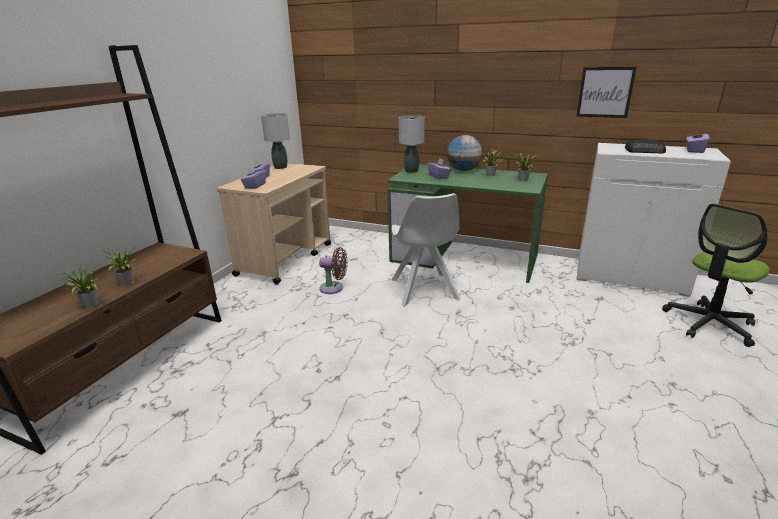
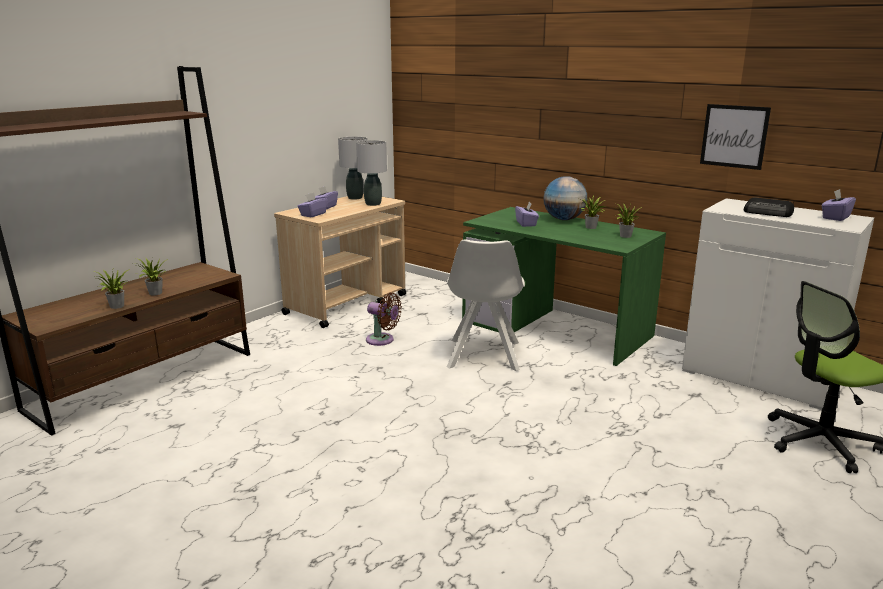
camera: 15 degrees right, 5 degrees down
(411, 171) = (501, 215): grey table lamp -> grey table lamp (373, 204)

